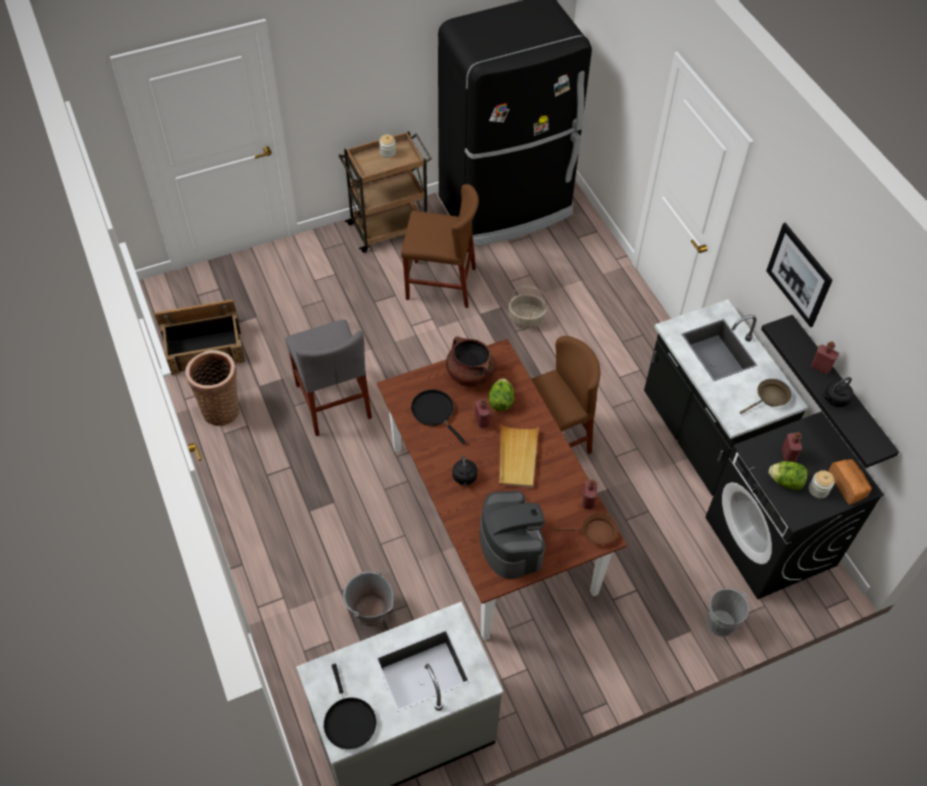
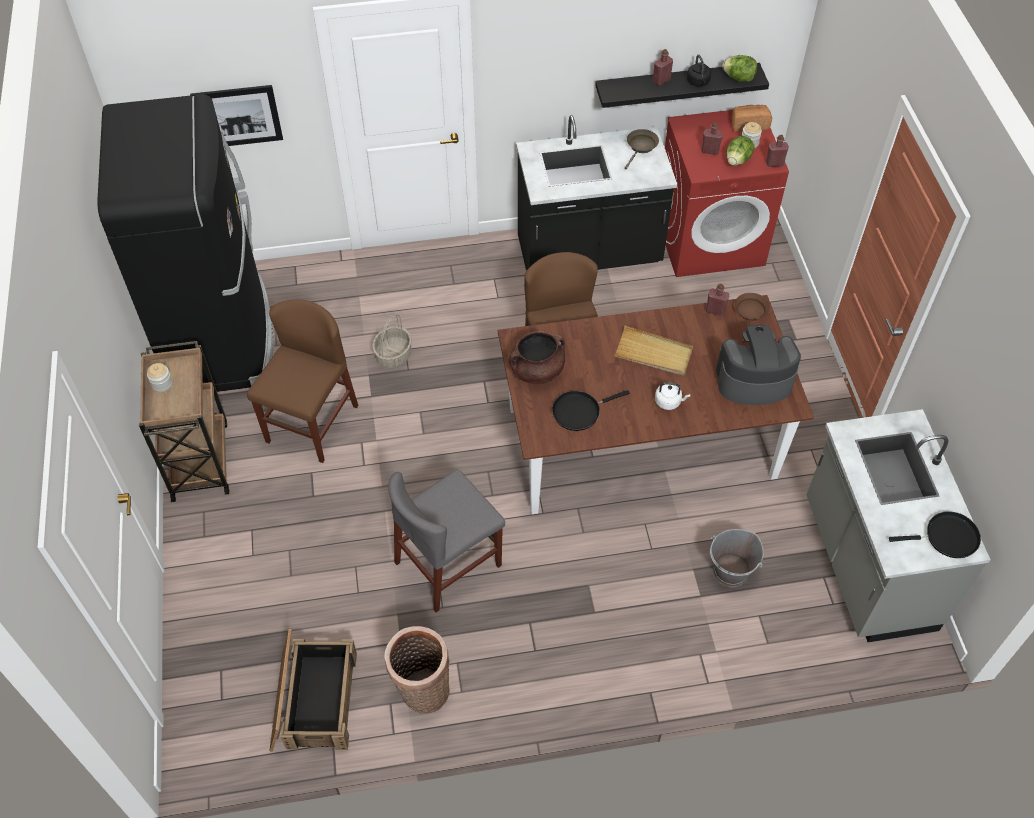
camera: 75 degrees left, 0 degrees up
(333, 401) = (448, 564): grey chair -> grey chair turned 150 degrees clockwise
(464, 478) = (669, 402): black kettle -> white kettle
(482, 421) = (601, 373): red bottle -> red bottle (774, 163)
(500, 402) = (580, 352): lettuce -> lettuce (739, 78)
(718, 621) = (782, 297): grey bucket -> none
(770, 398) = (641, 147): brown frying pan -> brown frying pan turned 45 degrees clockwise
(771, 542) = (710, 239): black washing machine -> red washing machine
(799, 274) = (587, 43): picture -> picture (237, 116)

